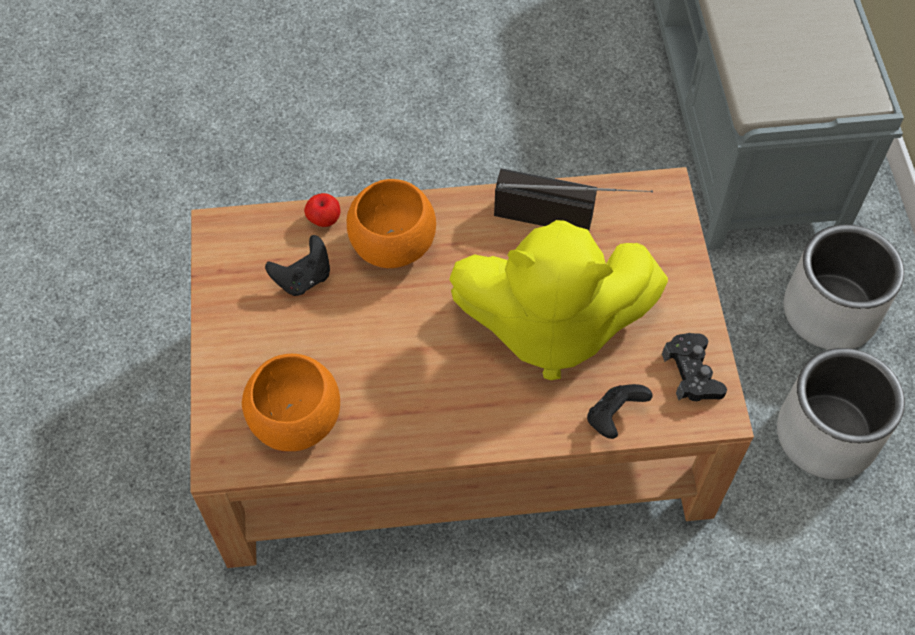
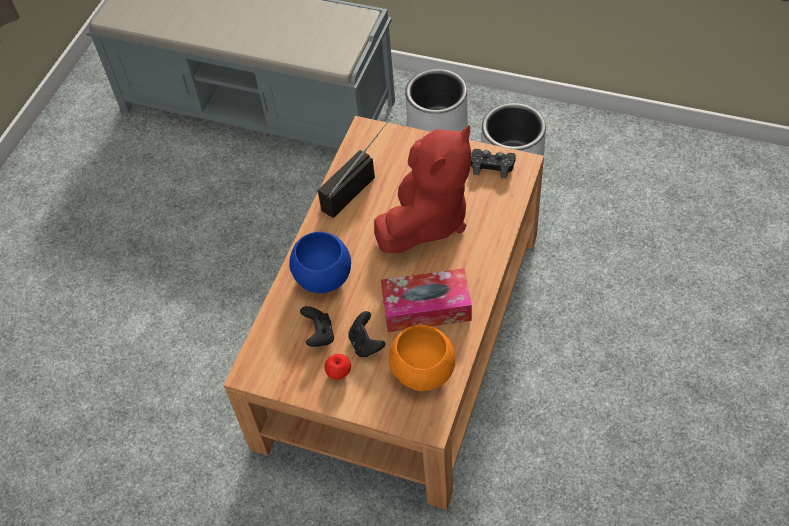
camera: 60 degrees left, 5 degrees down
(324, 220) = (280, 309): apple -> apple (339, 373)
(392, 245) = (322, 278): orange bowl -> blue bowl
(400, 385) = (426, 308): none -> tissue box
(549, 326) = (426, 219): yellow plush toy -> red plush toy
(613, 418) = (502, 211): black game controller -> black game controller (366, 344)

